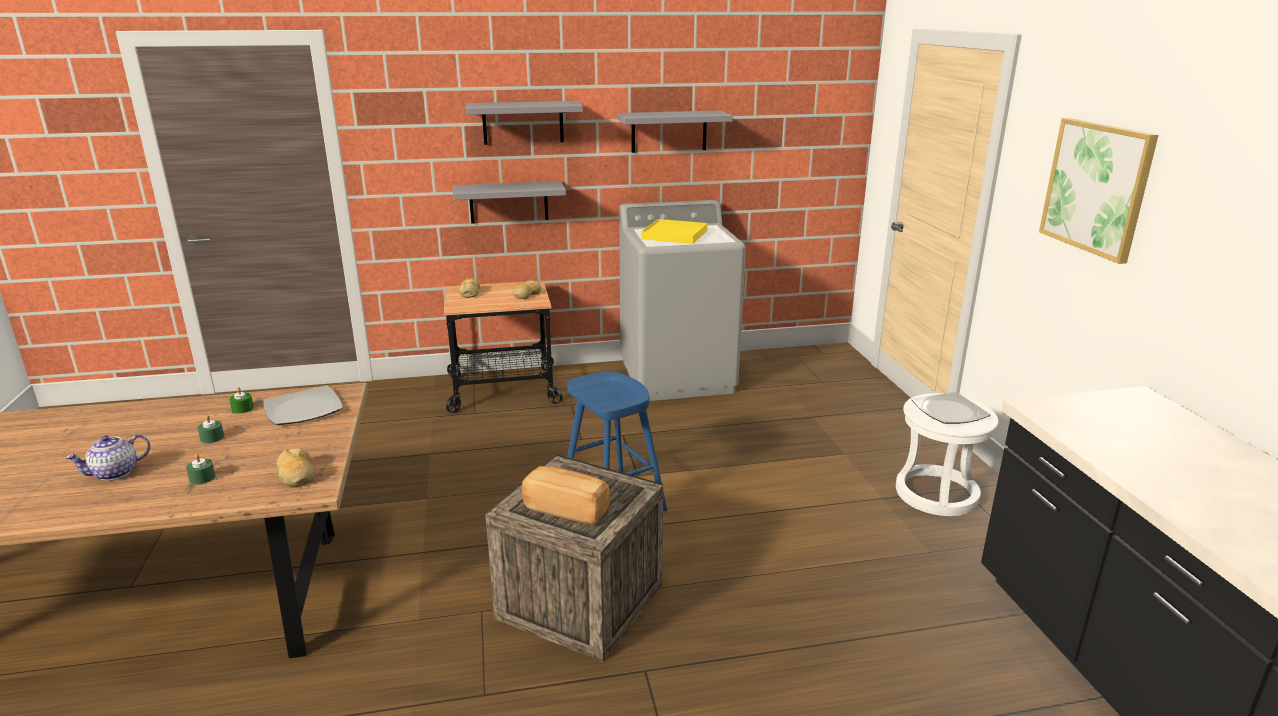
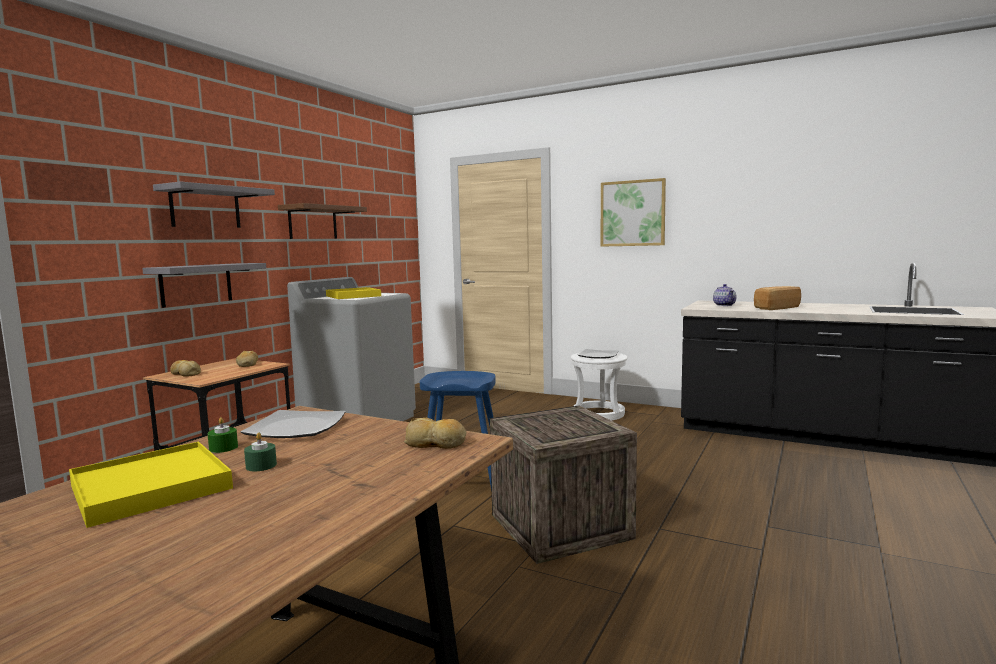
camera: 50 degrees left, 15 degrees down
(116, 473) = (229, 518): teapot -> teapot (724, 305)
(158, 426) = (151, 487): none -> yellow tray
(202, 478) = (353, 478): green candle -> none
(567, 509) = (569, 429): bread -> bread (775, 308)
(669, 131) = (313, 222): grey shelf -> brown shelf

